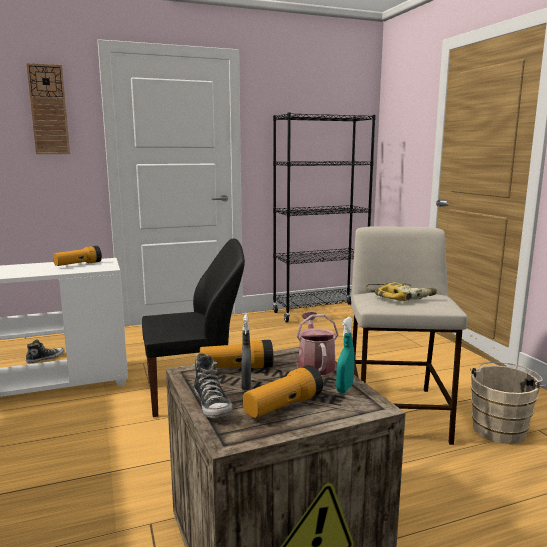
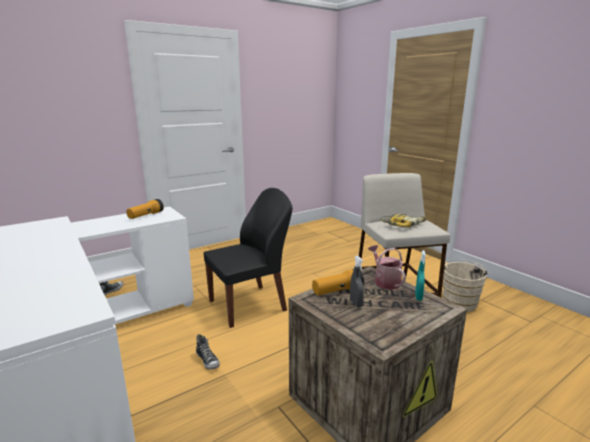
camera: 15 degrees left, 5 degrees up
(49, 110) = (86, 81): wall clock -> none
(212, 405) = (348, 322): shoe -> shoe (208, 360)
(283, 406) = (393, 316): flashlight -> none
(319, 312) = (302, 230): black bookcase -> none

